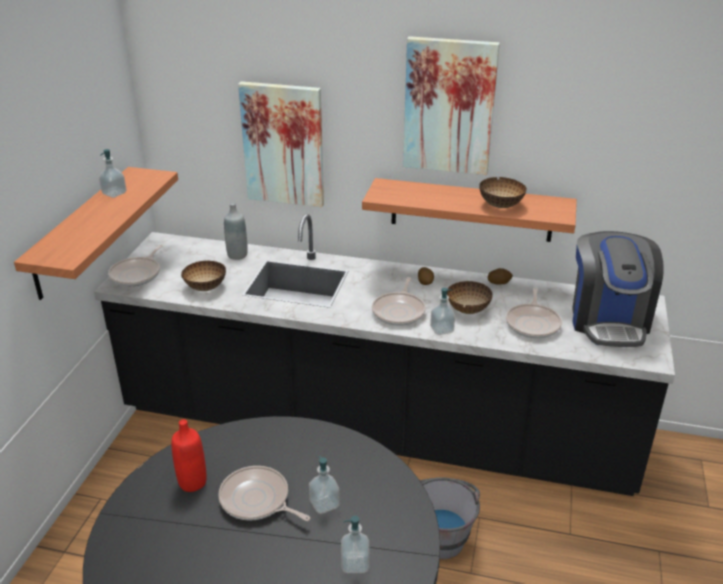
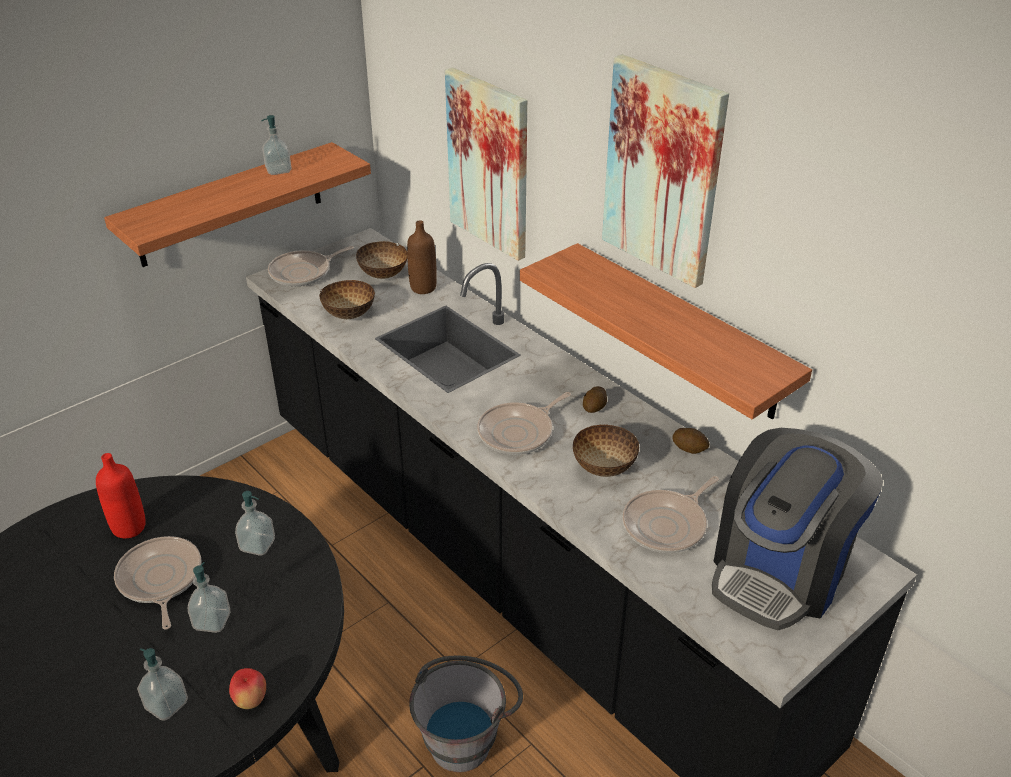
camera: 35 degrees right, 5 degrees up
(237, 255) = (423, 288): grey bottle -> brown bottle
(405, 531) = (251, 701): none -> apple
(441, 329) = (541, 479): soap dispenser -> soap dispenser (257, 545)
(501, 206) = (686, 340): bowl -> bowl (383, 275)

